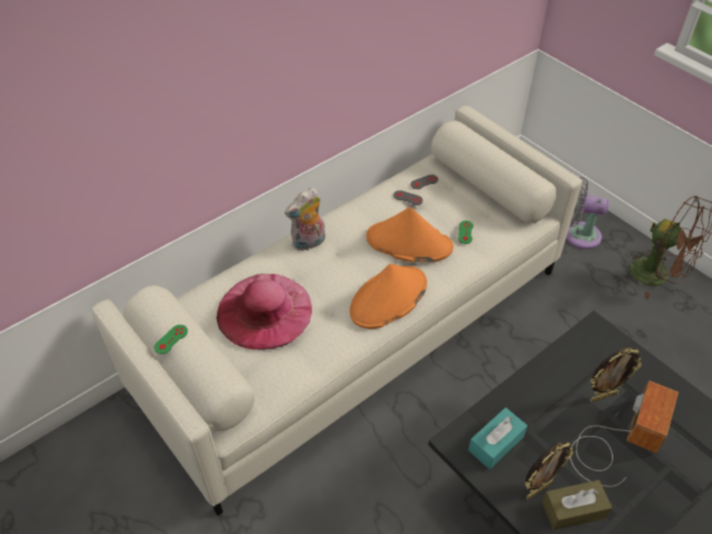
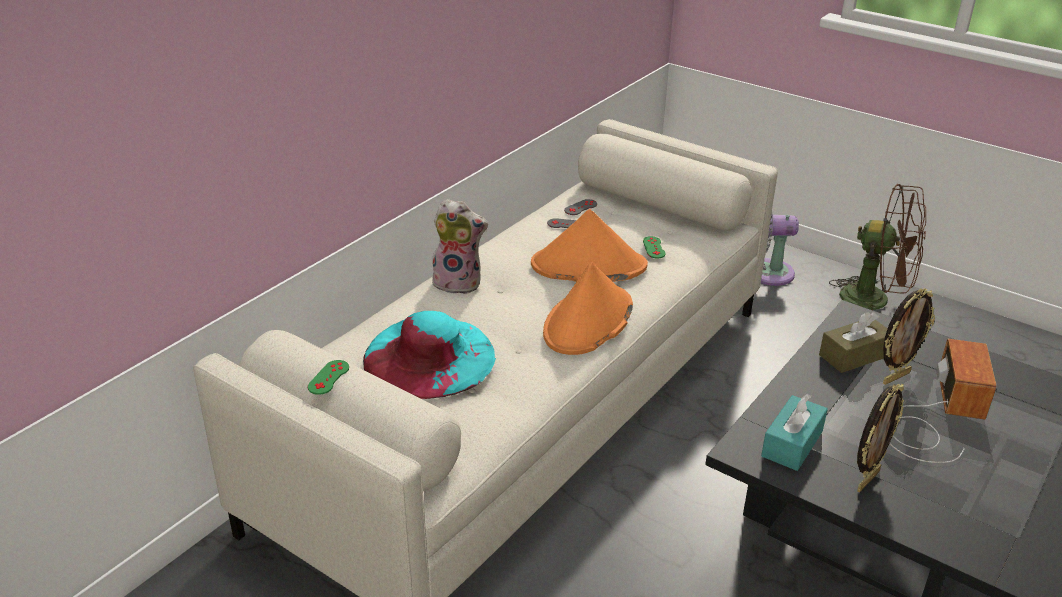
camera: 15 degrees left, 15 degrees down
(264, 310) = (429, 357): pink hat -> turquoise hat
(309, 243) = (459, 283): plush toy -> plush toy turned 120 degrees counterclockwise
(573, 510) = (919, 493): brown tissue box -> brown tissue box (854, 355)

